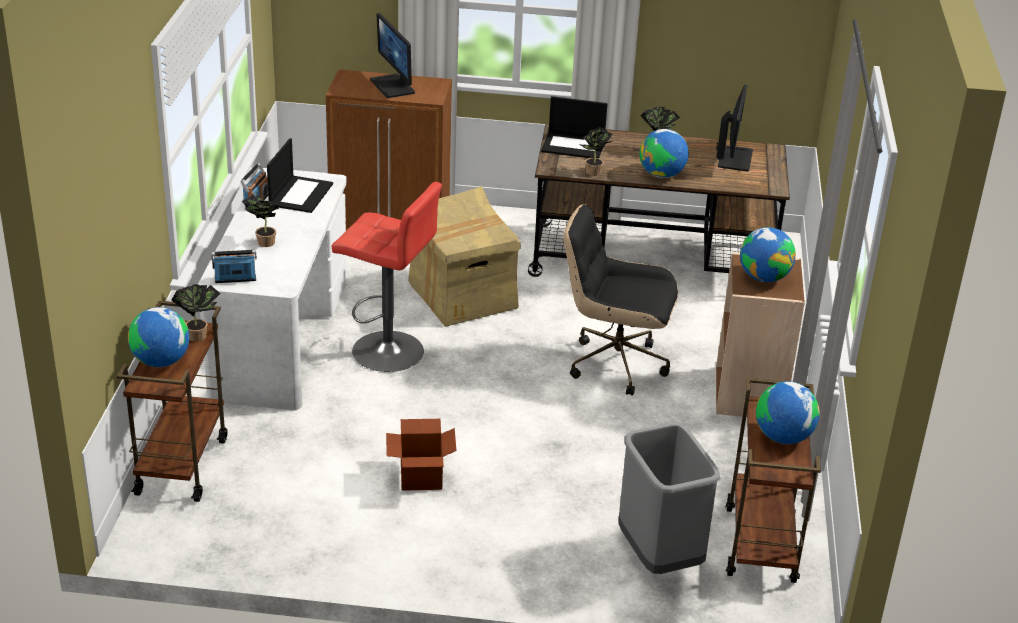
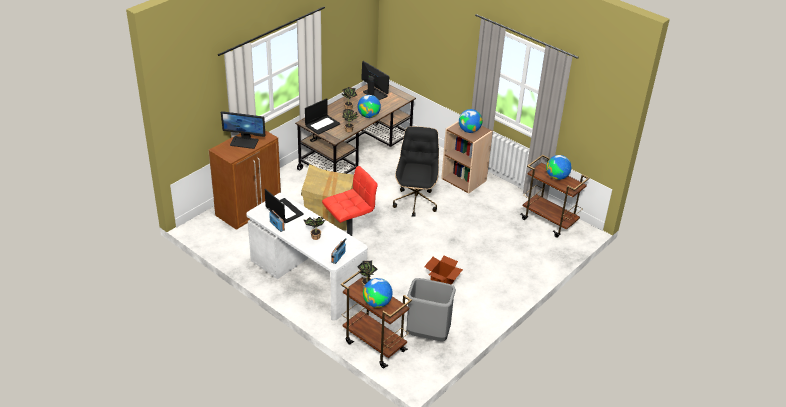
camera: 55 degrees left, 5 degrees up
(613, 364) = (415, 201): black office chair -> black office chair turned 135 degrees clockwise
(658, 555) = (534, 247): grey trash can -> grey trash can (427, 334)

